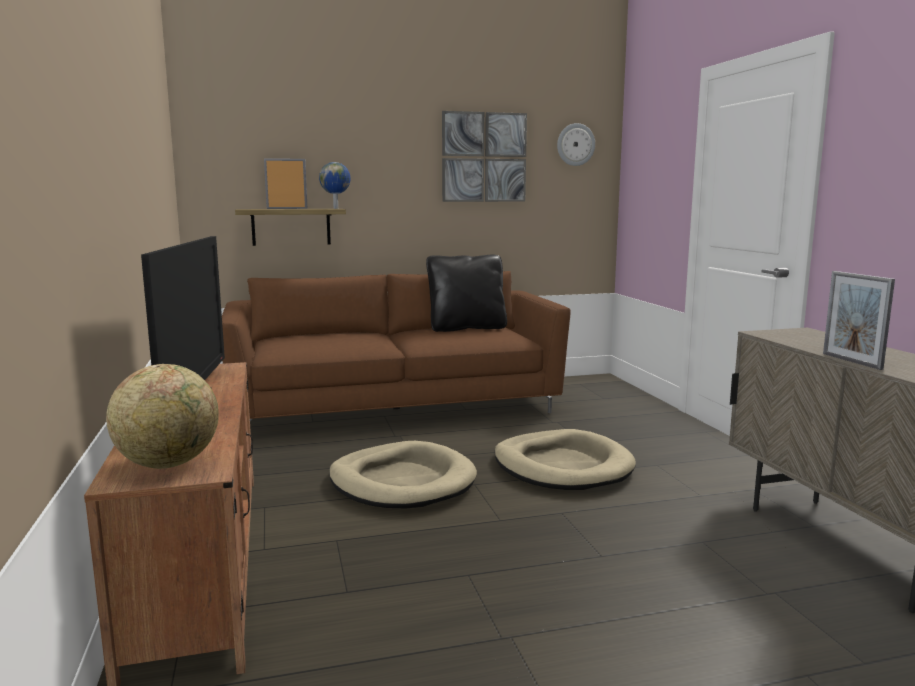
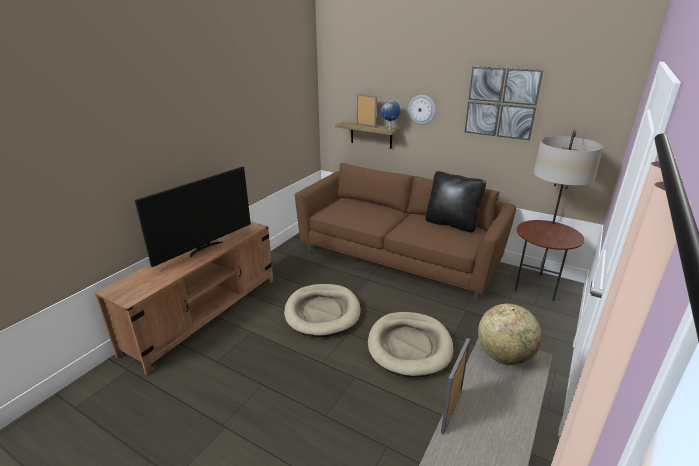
camera: 45 degrees right, 15 degrees up
(169, 464) = (132, 288): globe -> globe (504, 356)
(575, 144) = (588, 98): wall clock -> wall clock (422, 109)
(580, 386) = (537, 286): none -> floor lamp

